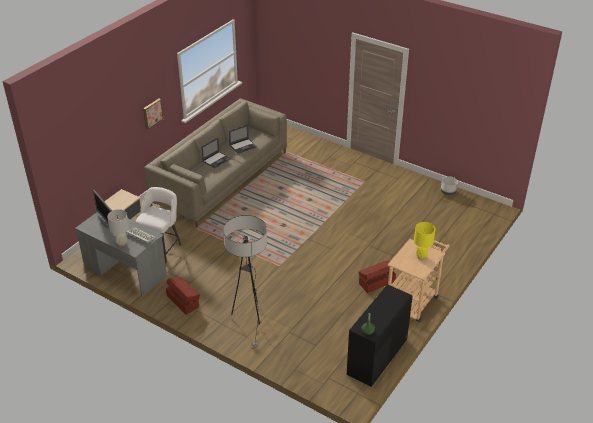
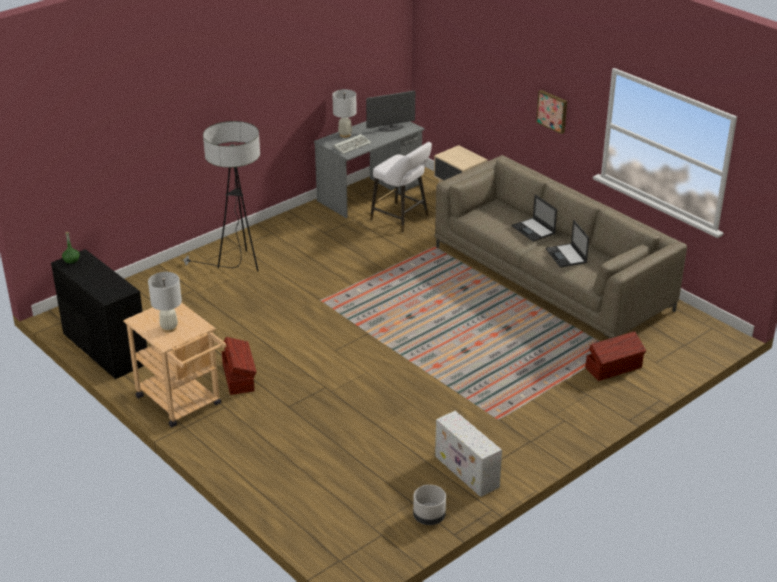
camera: 105 degrees right, 5 degrees down
(183, 301) = (294, 225): brown storage box -> brown storage box (614, 368)
(410, 185) = (467, 472): none -> white storage box
(421, 256) = (169, 328): yellow table lamp -> white table lamp

